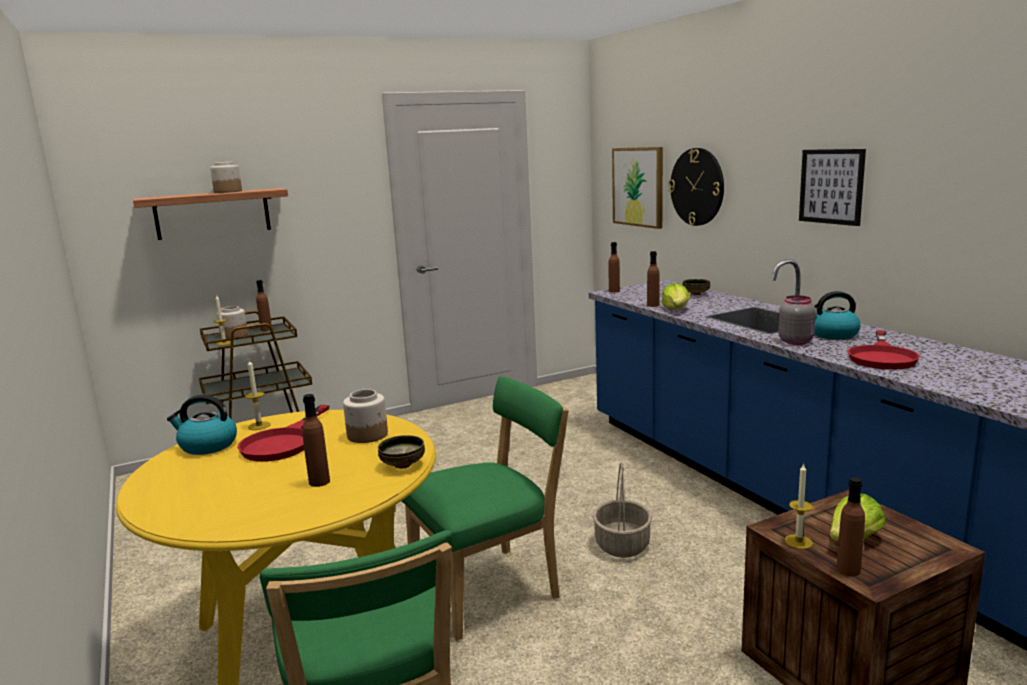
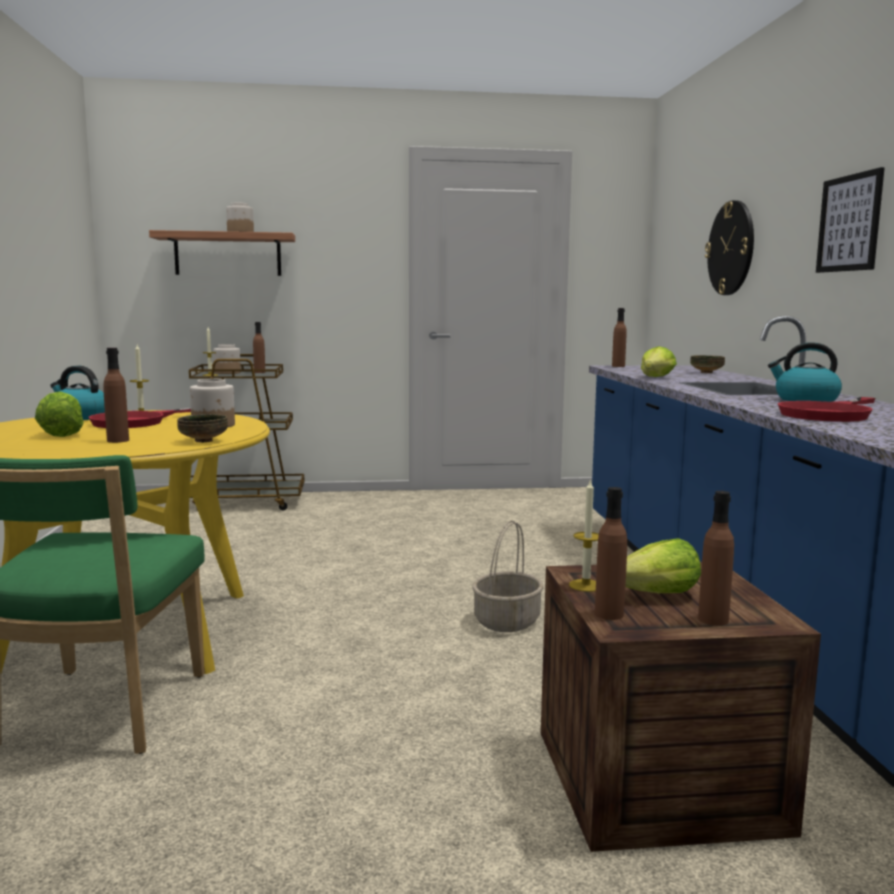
camera: 20 degrees right, 5 degrees down
(243, 483) = (61, 434): none -> lettuce
(491, 589) = (333, 627): green chair -> none
(638, 187) = (683, 258): picture -> none
(653, 305) = (638, 374): brown bottle -> brown bottle (713, 619)
(796, 341) = (745, 400): grey jar -> none

